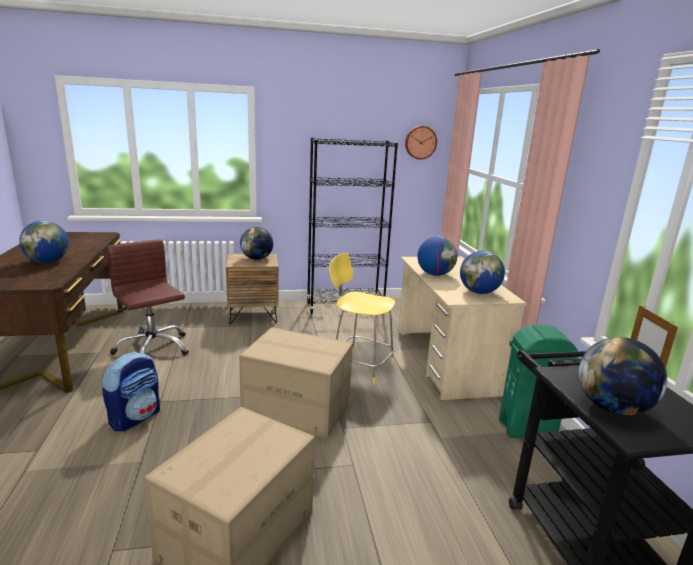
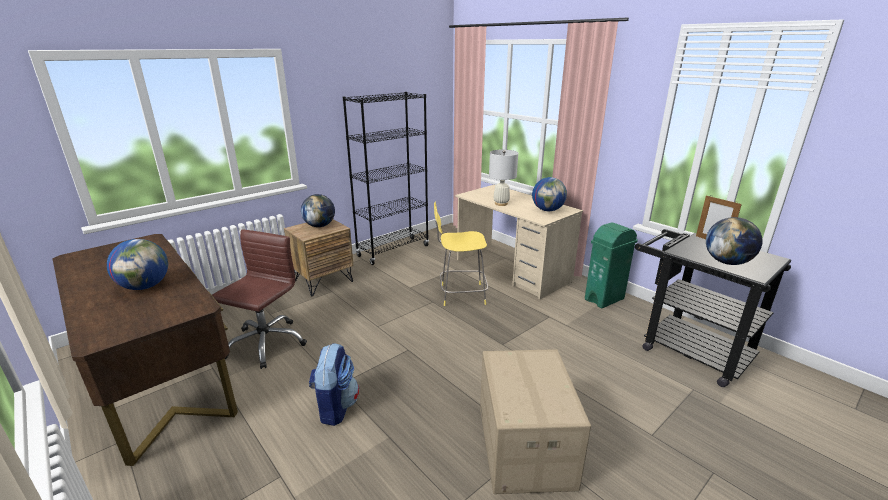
camera: 30 degrees left, 5 degrees up
(152, 348) = (266, 343): brown office chair -> brown office chair turned 90 degrees clockwise
(297, 408) = (455, 343): cardboard box -> none
(420, 142) = (427, 90): wall clock -> none
(435, 274) = (501, 203): globe -> white table lamp

